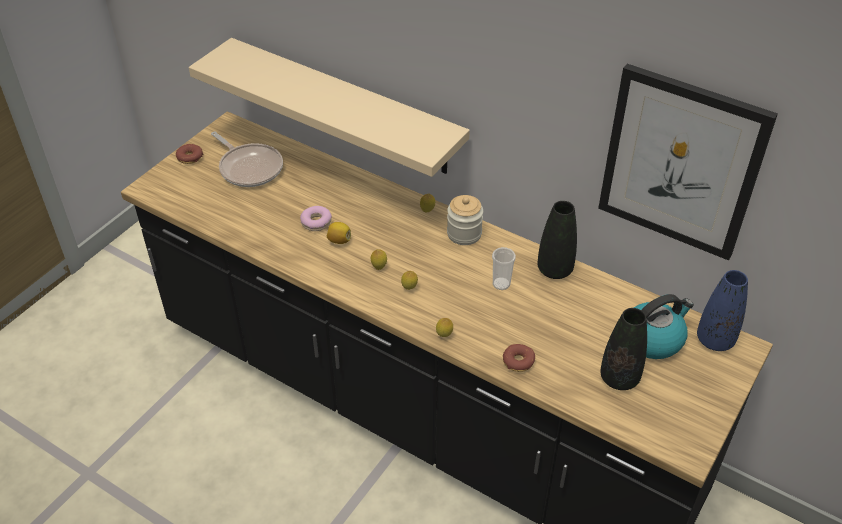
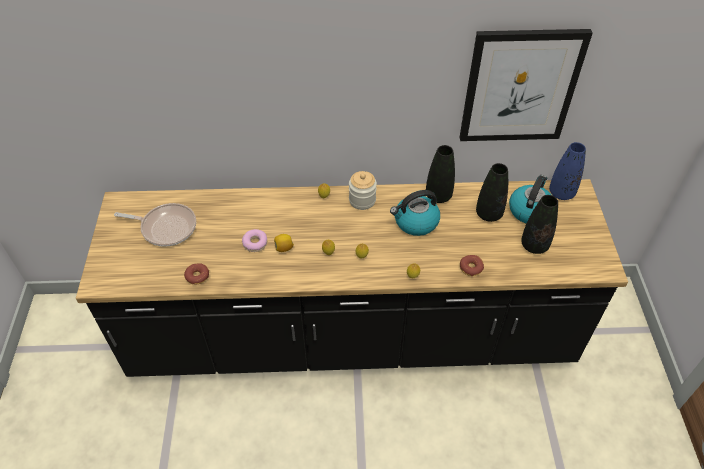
camera: 35 degrees left, 5 degrees up
(189, 157) = (109, 242): donut -> donut (197, 276)
(345, 106) = (225, 146): beige shelf -> none
(501, 284) = (415, 222): cup -> kettle
(596, 318) = (488, 214): none -> black vase

